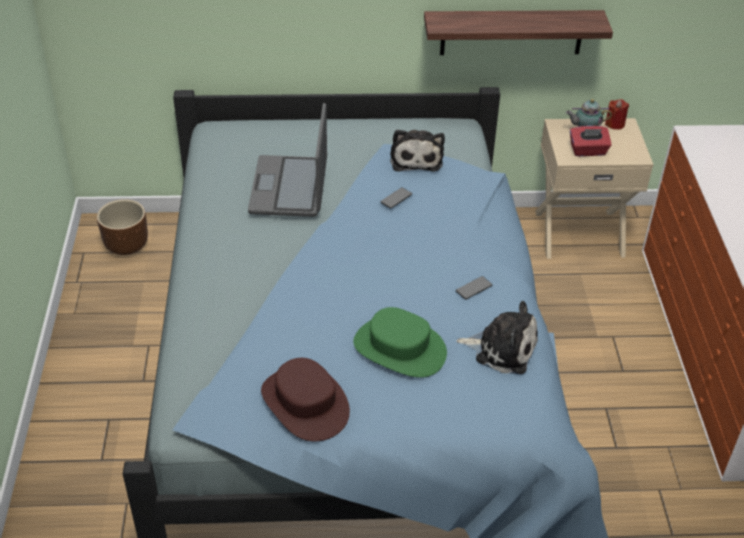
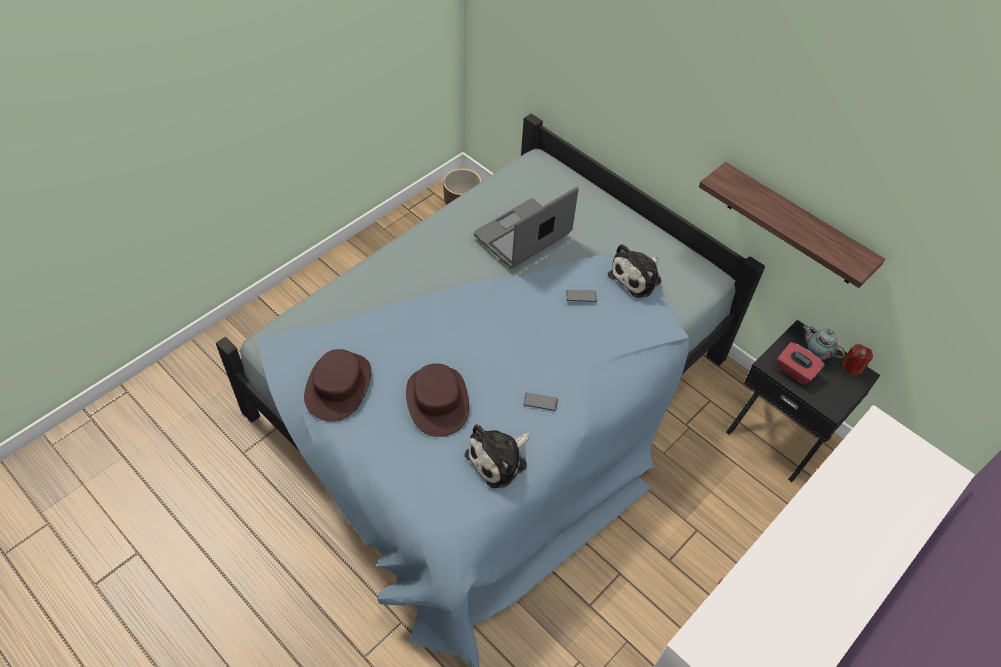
camera: 45 degrees right, 10 degrees up
(399, 349) = (437, 401): green hat -> brown hat
(502, 348) = (499, 459): plush toy -> plush toy turned 75 degrees clockwise
(579, 232) = (779, 433): beige nightstand -> black nightstand

